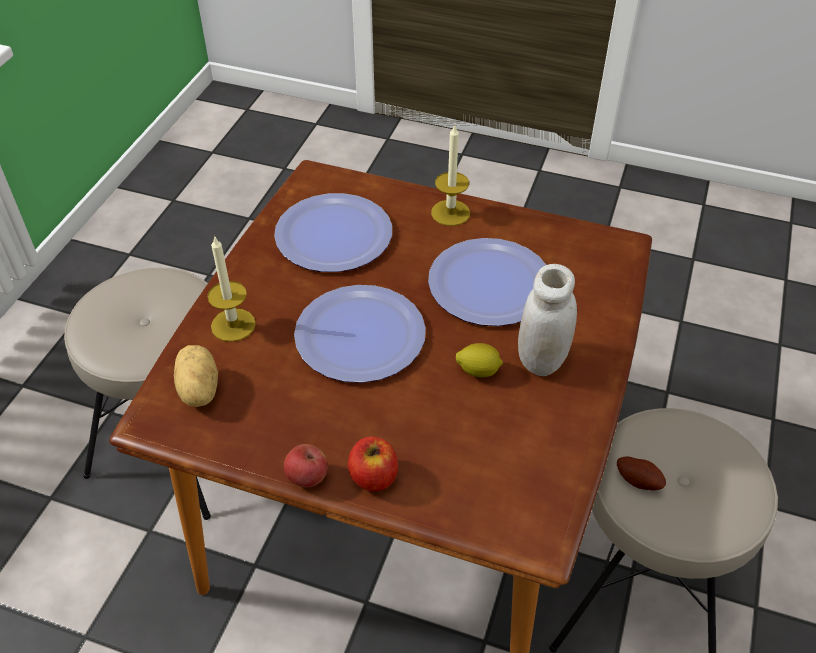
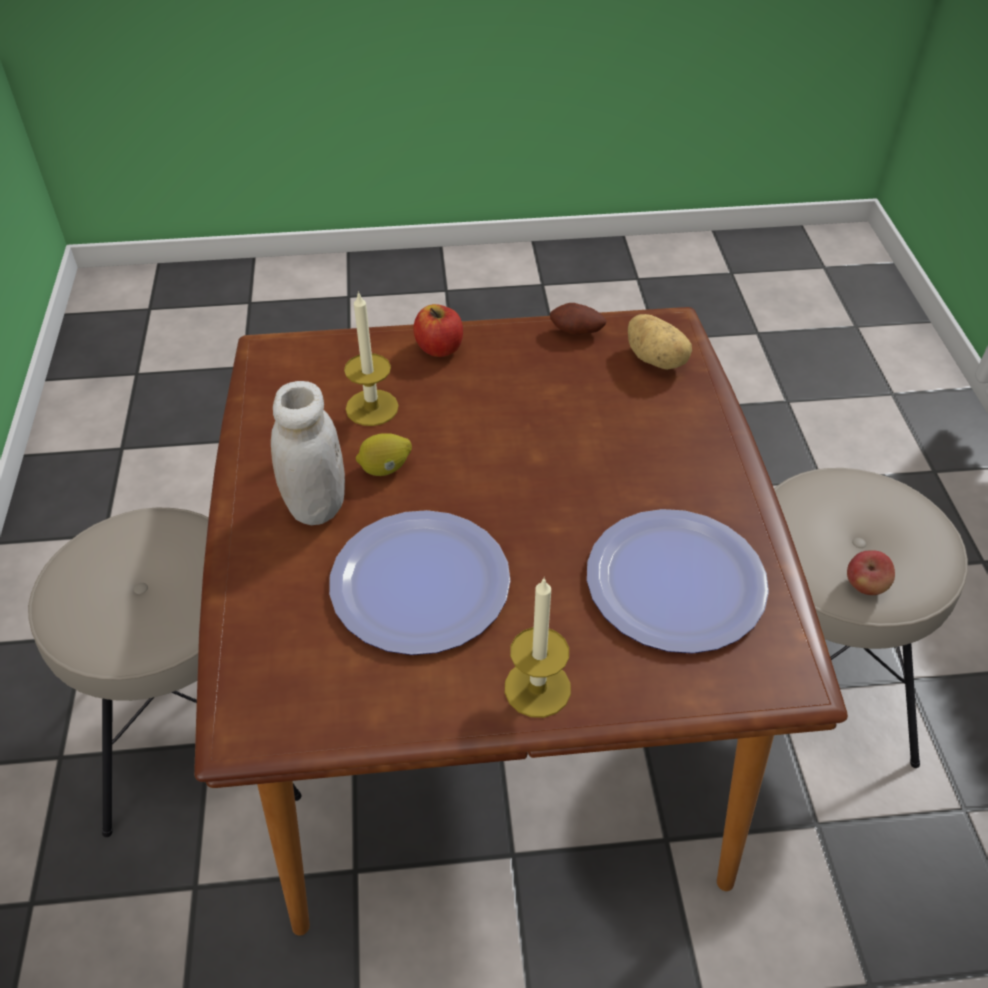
camera: 155 degrees right, 0 degrees up
(233, 325) = (685, 426): candle -> candle (372, 407)
(307, 477) = (497, 330): apple -> apple (865, 586)
(360, 335) = (540, 463): plate -> none
(638, 480) = (192, 557): potato -> potato (576, 333)

